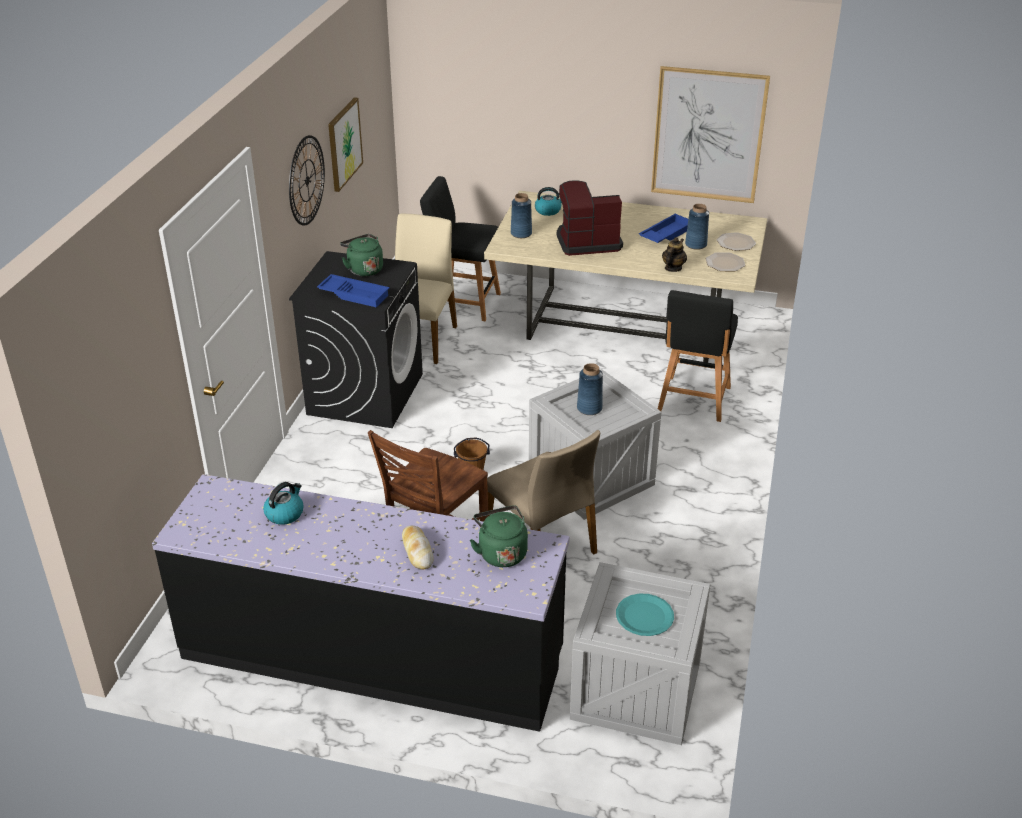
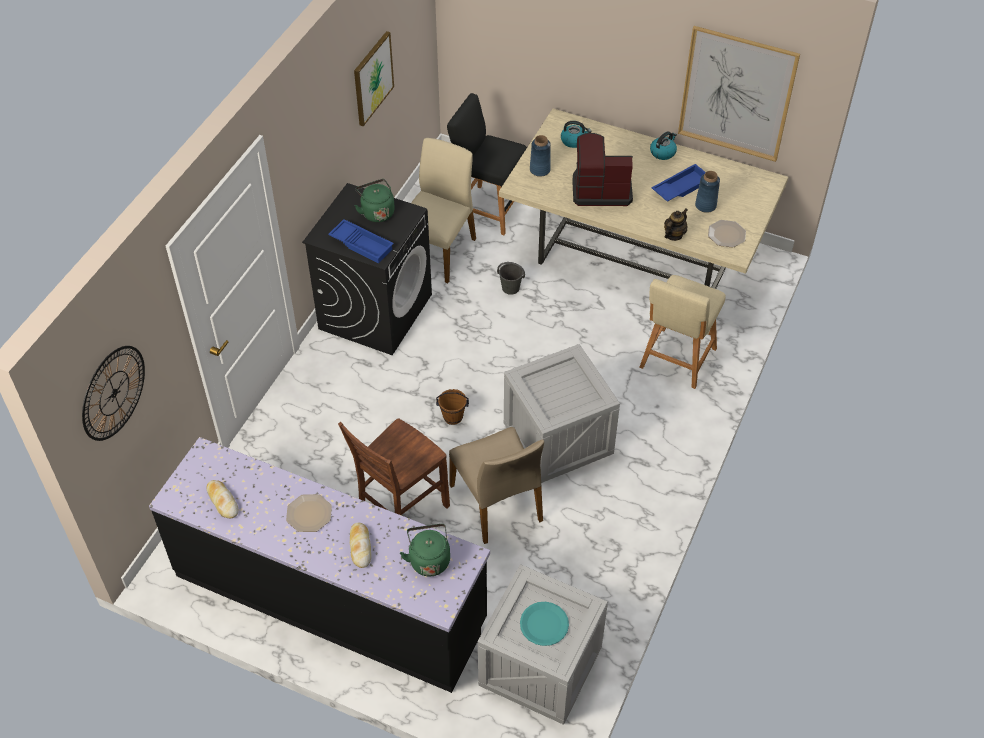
camera: 10 degrees right, 15 degrees up
(242, 528) = (222, 501): none -> bread
(285, 513) = (260, 490): kettle -> kettle (663, 152)
(306, 180) = (327, 131): wall clock -> wall clock (113, 393)
(504, 361) = (511, 288): none -> grey bucket
(589, 408) = (556, 388): blue vase -> none
(693, 401) = (676, 360): black stool -> beige stool
(735, 242) = (745, 207): plate -> plate (308, 513)

